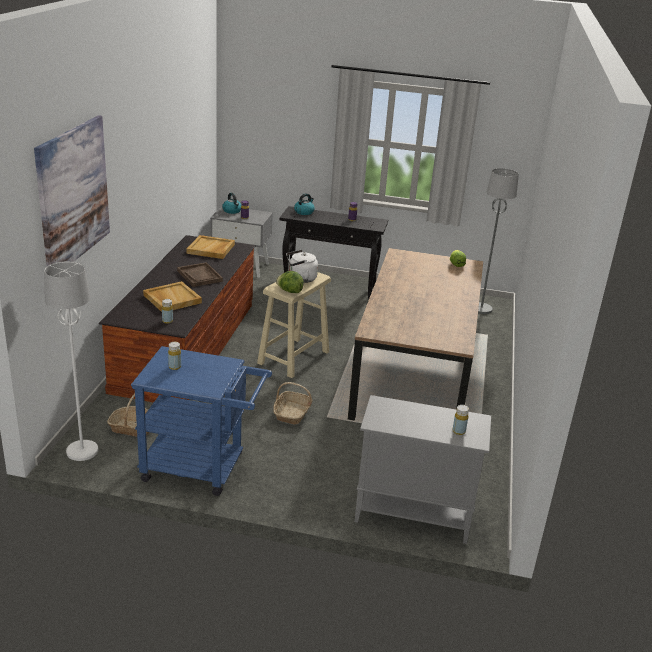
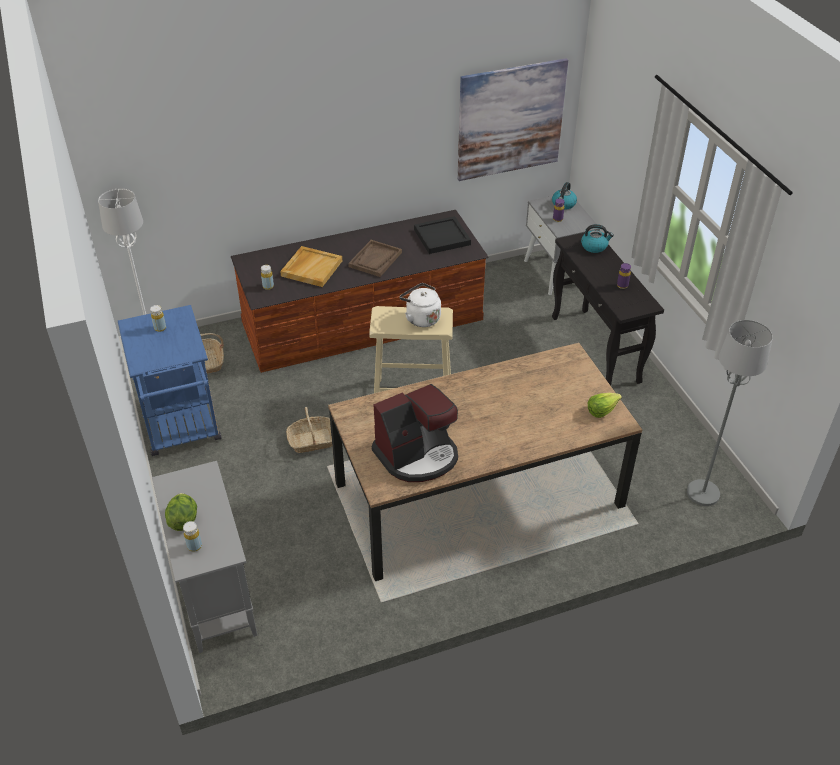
camera: 60 degrees right, 15 degrees up
(73, 194) = (189, 132): picture -> picture (510, 120)
(211, 249) = (441, 237): beige tray -> black tray
(289, 291) = (384, 324): lettuce -> lettuce (183, 520)
(441, 325) = (417, 455): none -> coffee machine

